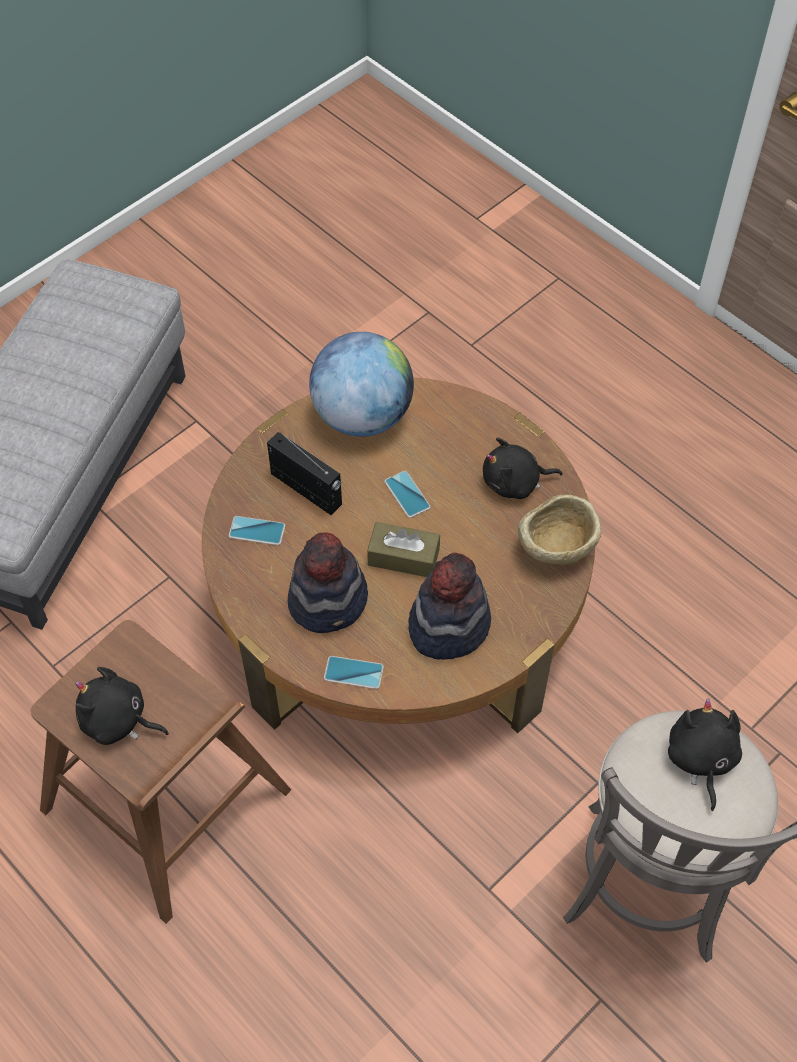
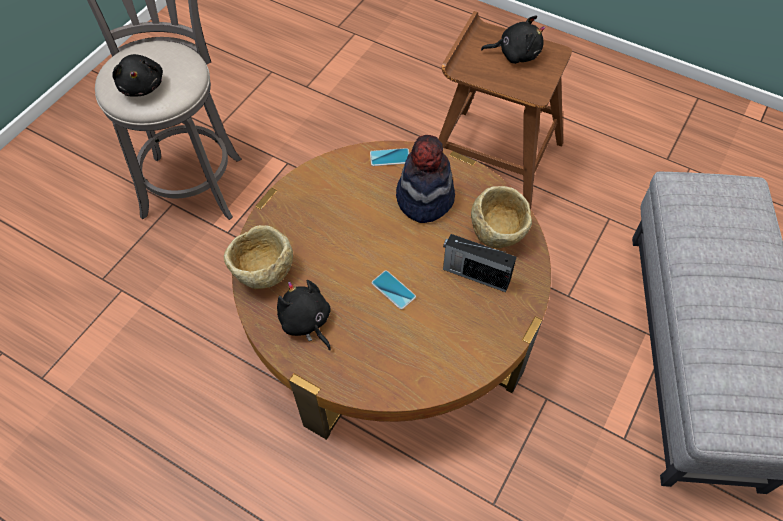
camera: 165 degrees right, 0 degrees up
(257, 531) = (498, 233): phone -> beige bowl
(362, 415) = (456, 353): globe -> none
(403, 557) = (380, 240): brown tissue box -> none
(448, 625) = (334, 201): hat -> none
(515, 482) = (306, 322): black plush toy -> black plush toy turned 105 degrees counterclockwise

